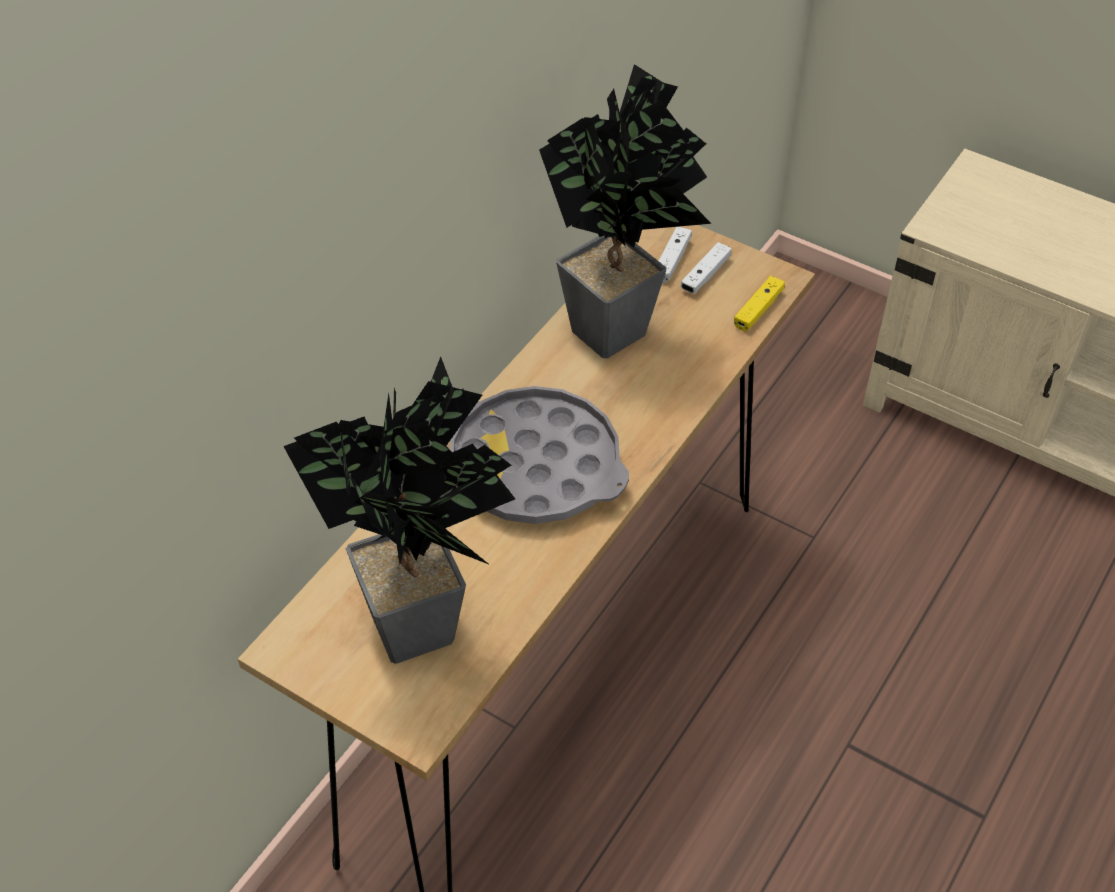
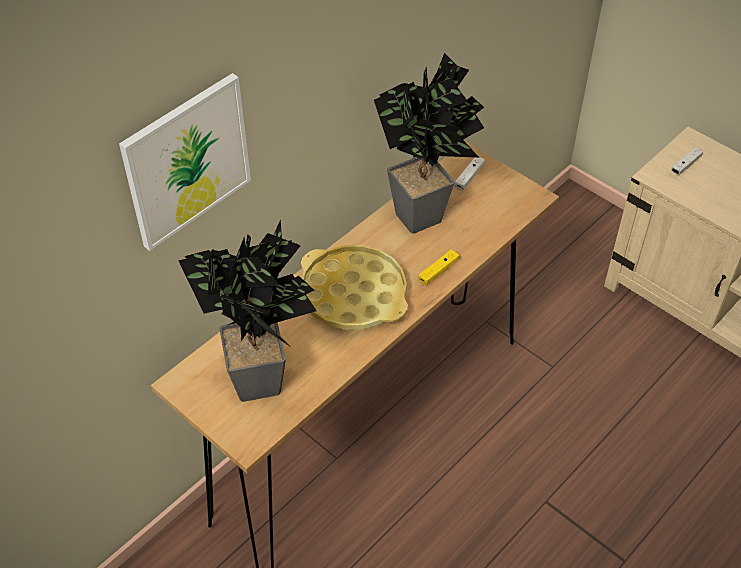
camera: 10 degrees right, 0 degrees up
(272, 279) = (187, 161): none -> picture
(535, 466) = (353, 294): grey tray -> yellow tray
(705, 275) = (488, 189): white game controller -> white game controller (685, 165)
(758, 309) = (516, 215): yellow game controller -> yellow game controller (438, 271)

